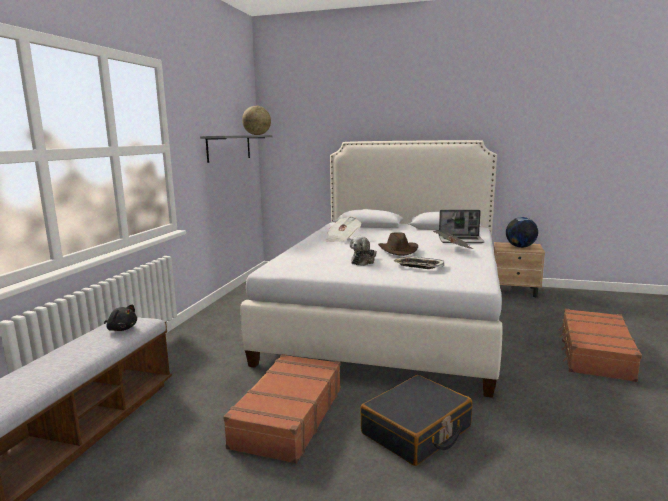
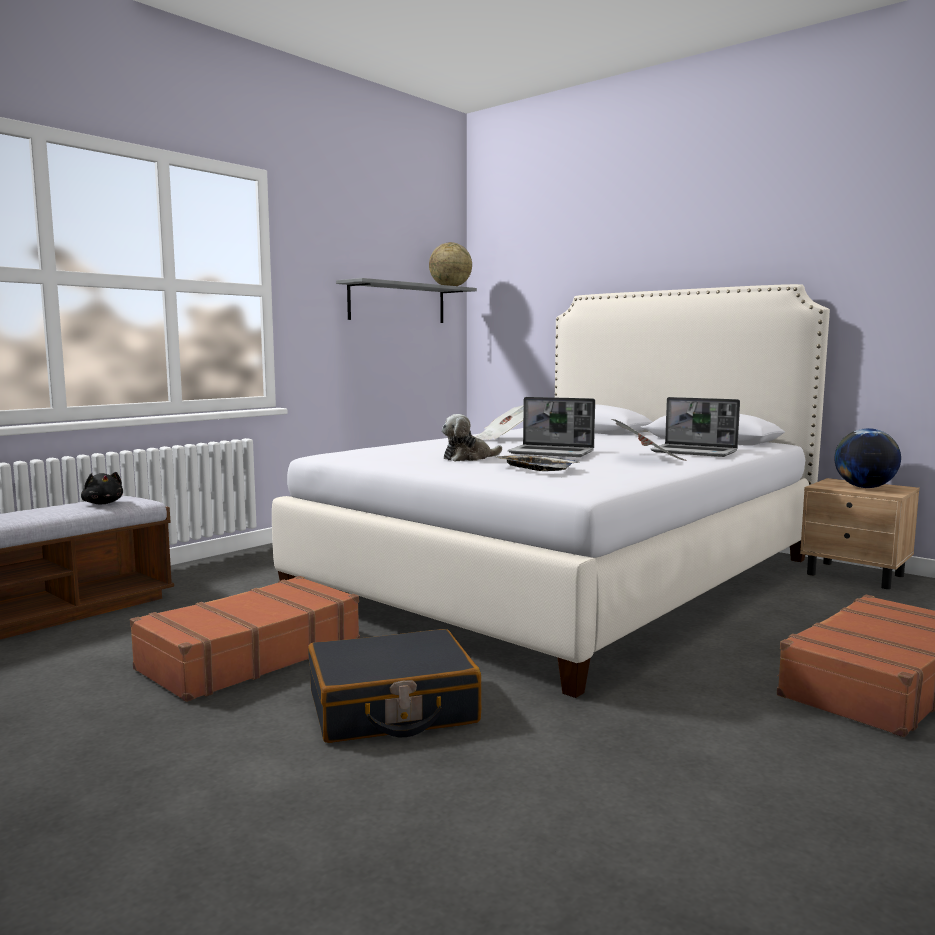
camera: 25 degrees right, 5 degrees down
(398, 250) = (552, 453): brown hat -> laptop

